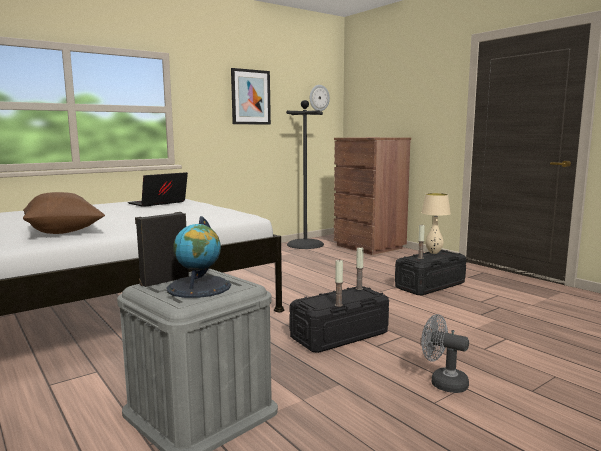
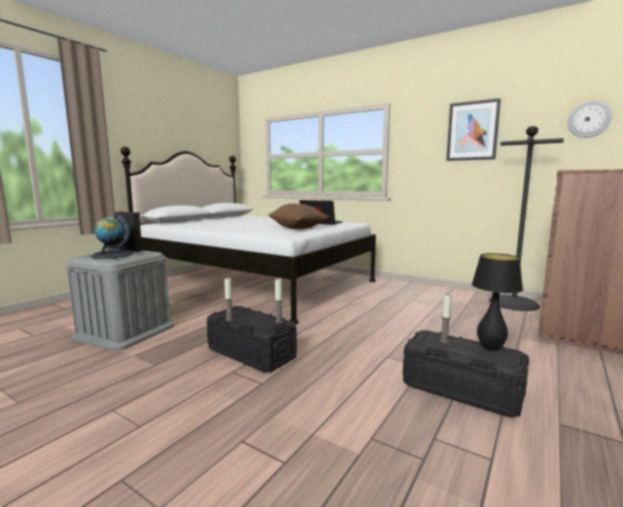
camera: 70 degrees right, 0 degrees up
(63, 232) = (210, 225): brown pillow -> brown pillow (298, 228)
(434, 252) = (490, 348): beige table lamp -> black table lamp
(443, 382) = (150, 413): grey fan -> none

